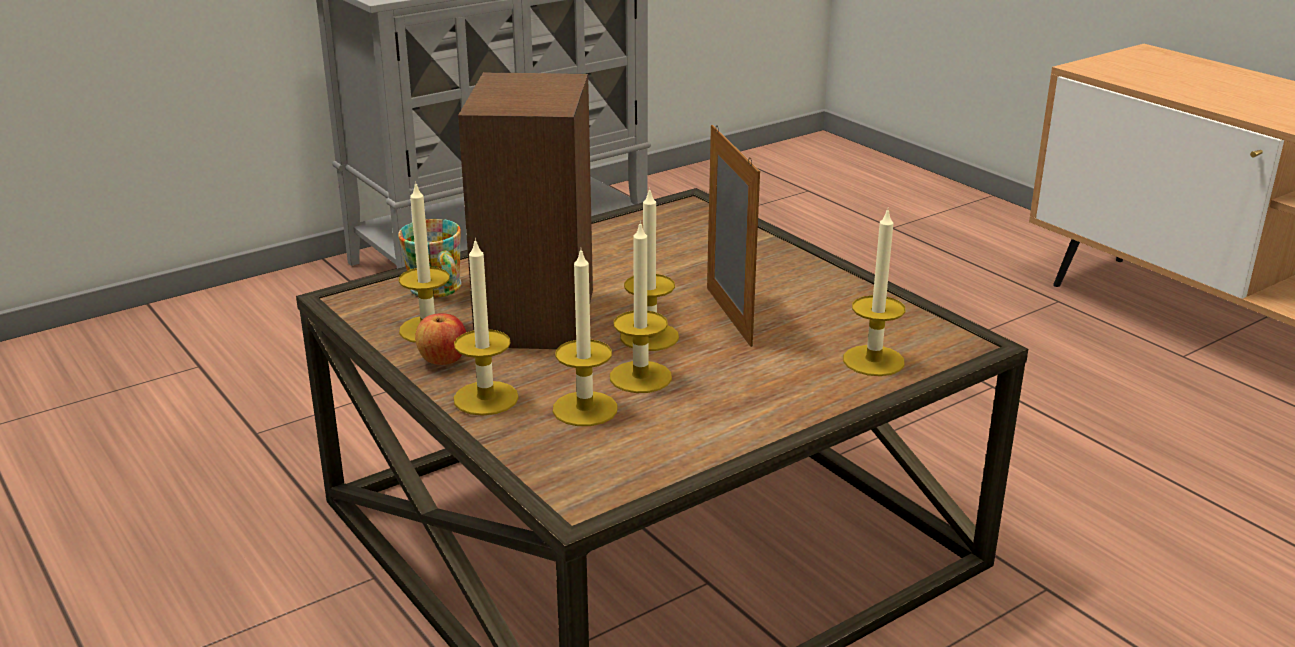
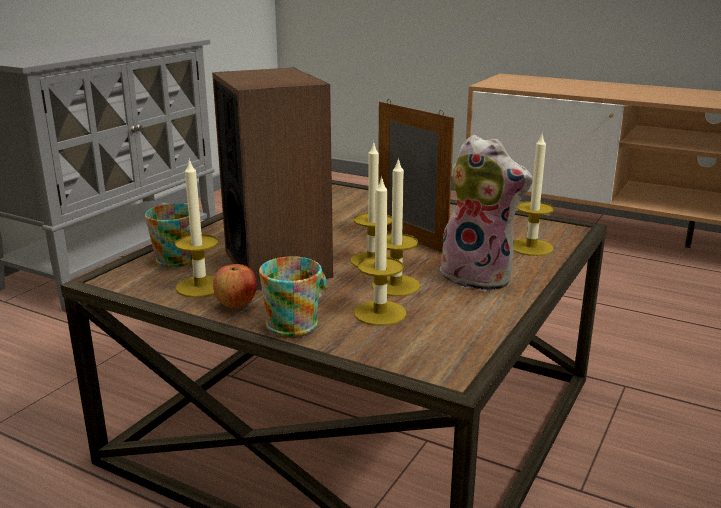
camera: 25 degrees left, 5 degrees down
(486, 398) = (298, 322): candle -> mug
(755, 388) = (479, 277): none -> plush toy

